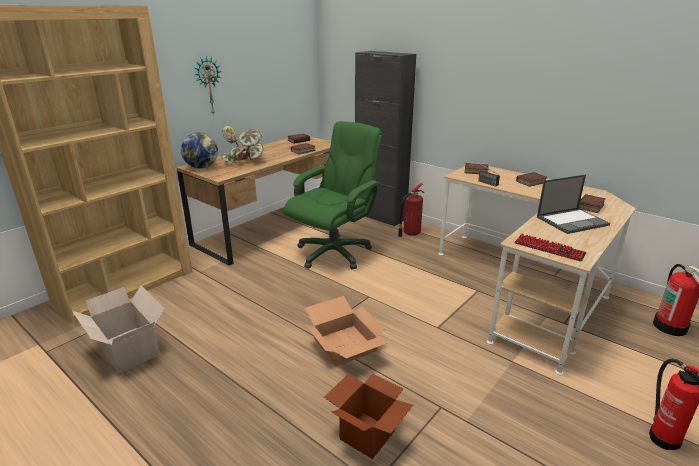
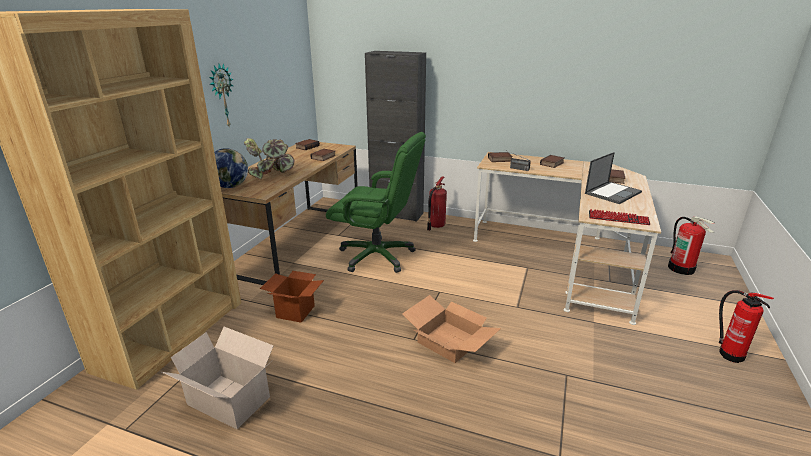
camera: 20 degrees left, 0 degrees up
(334, 252) = (377, 256): green office chair -> green office chair turned 90 degrees clockwise
(367, 435) = (525, 417): cardboard box -> cardboard box (295, 312)

